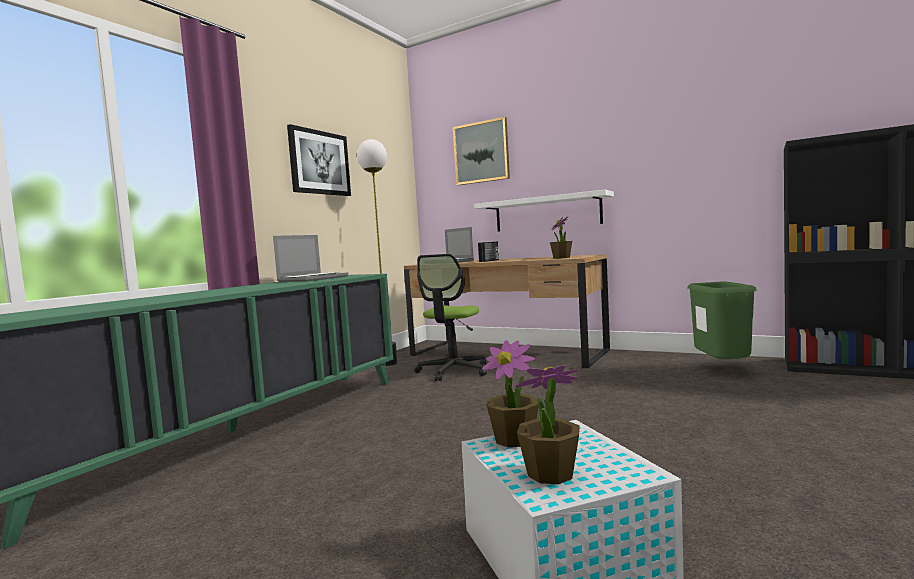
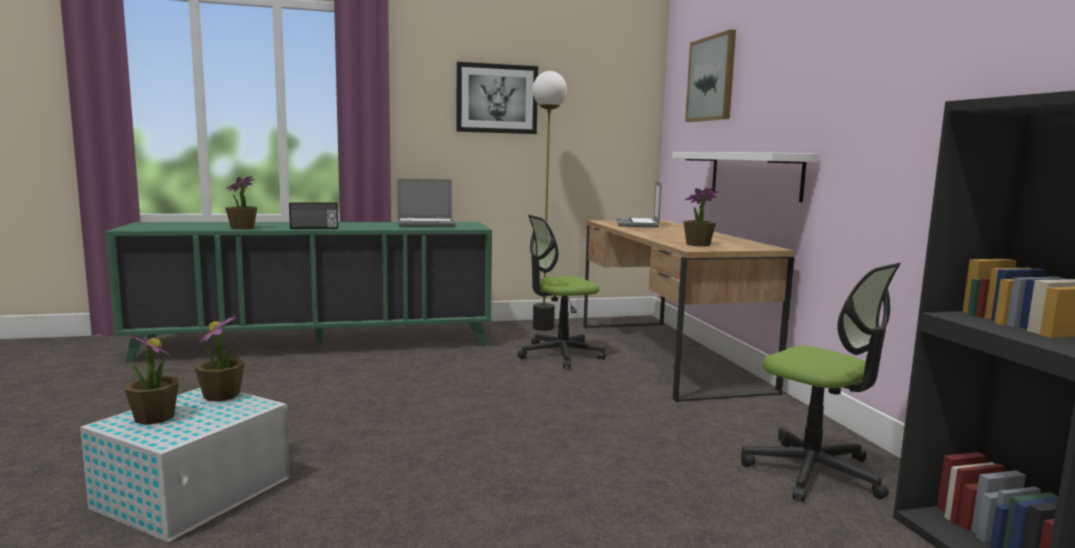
camera: 45 degrees right, 5 degrees up
(163, 300) = (242, 228): none -> potted plant
(489, 260) = (657, 231): radio -> radio (314, 228)
(722, 369) = (813, 472): green trash can -> office chair

